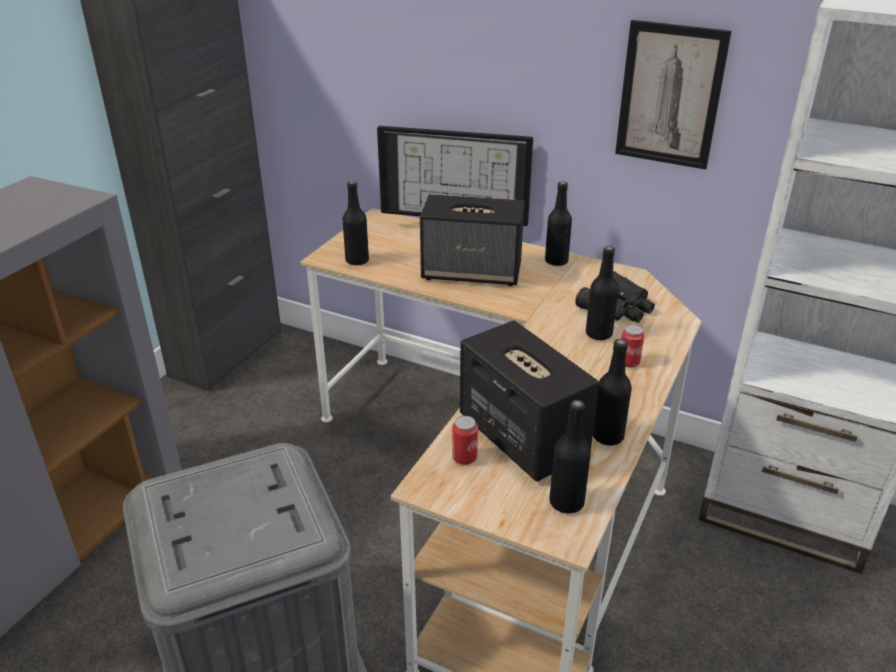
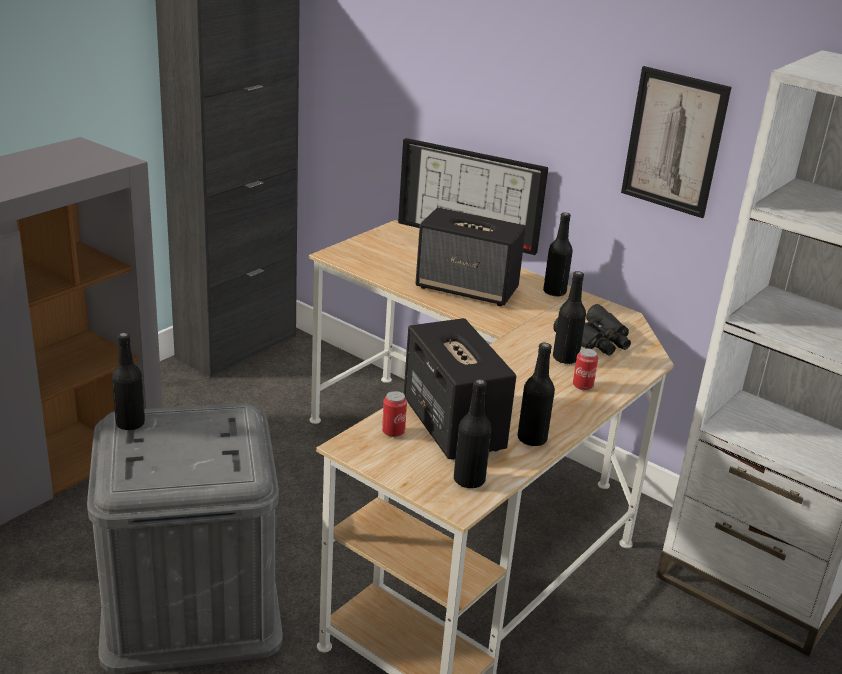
camera: 10 degrees right, 5 degrees down
(357, 261) = (362, 262): black bottle -> black bottle (130, 423)

